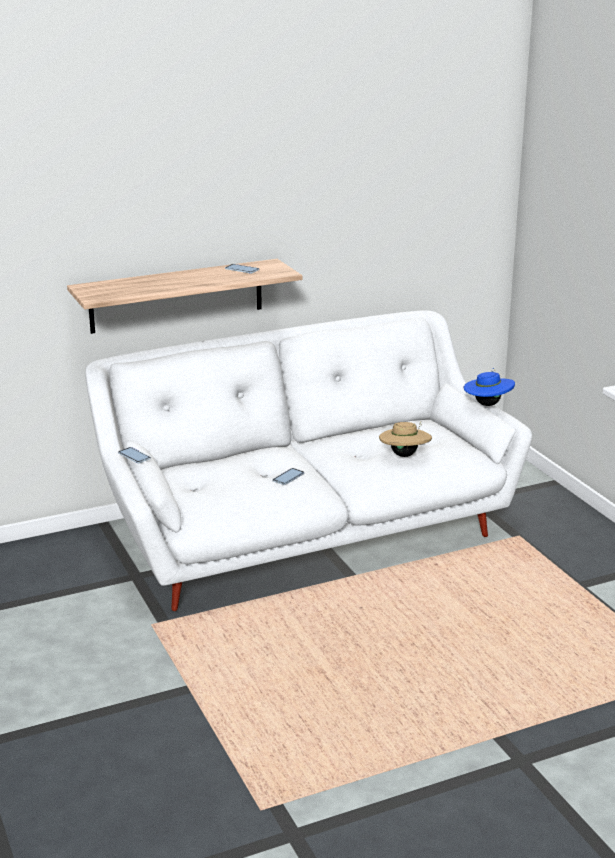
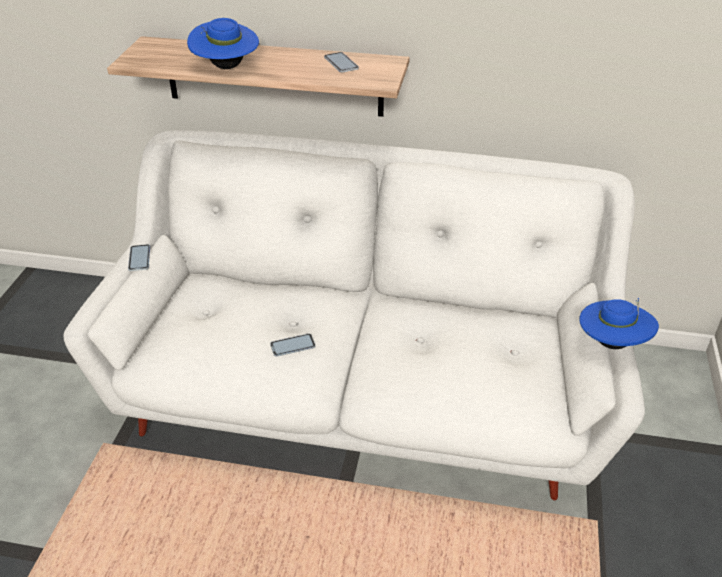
camera: 35 degrees right, 15 degrees up
(169, 286) = (226, 67): none -> blue hat
(404, 455) = (454, 371): beige hat -> none

